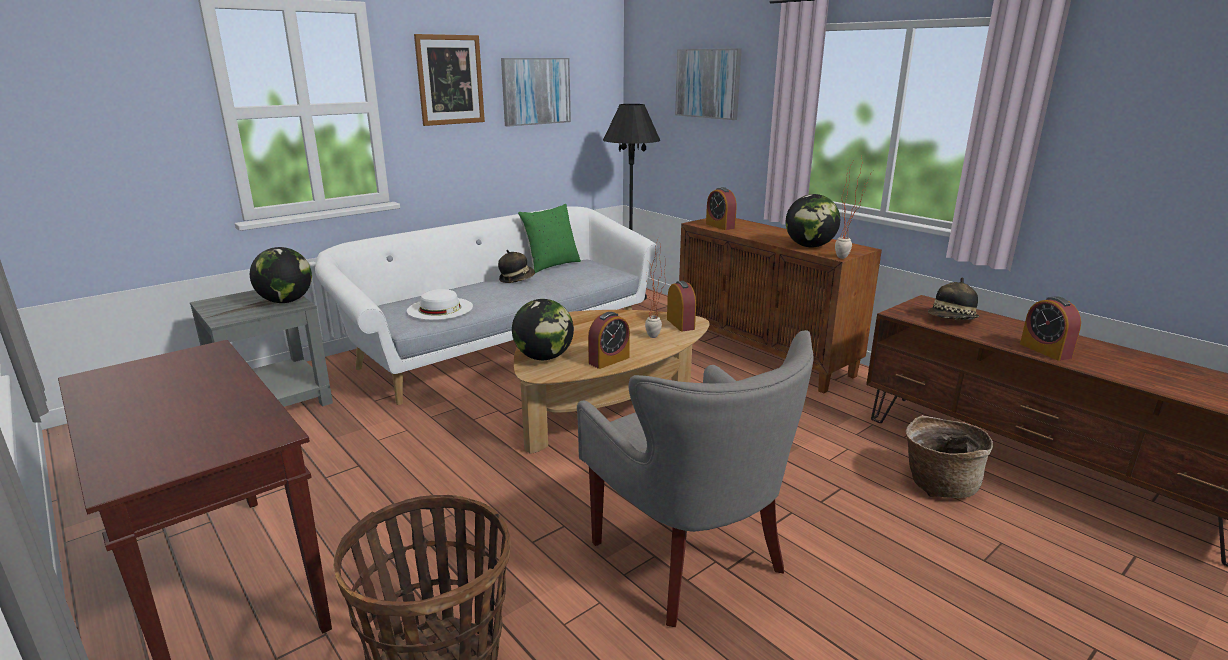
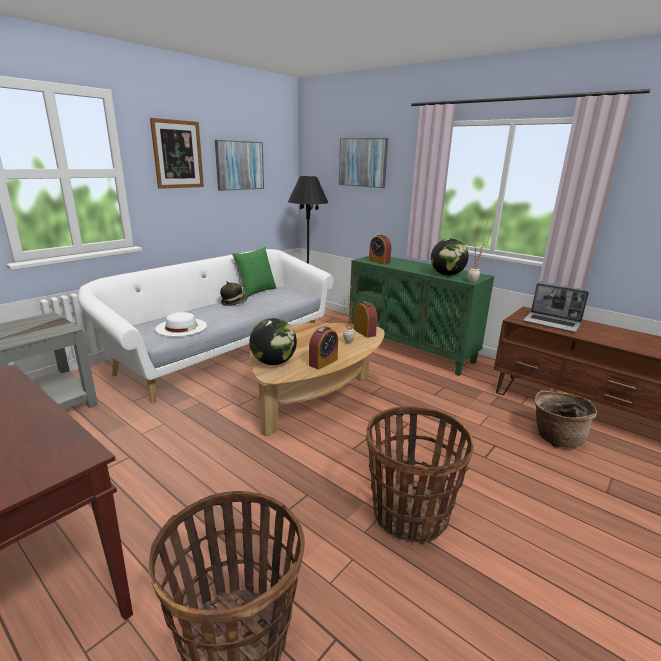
camera: 10 degrees left, 0 degrees up
(286, 301) = (56, 326): globe -> none
(689, 561) = (409, 515): grey armchair -> basket
(765, 355) = (411, 350): brown cabinet -> green cabinet
(952, 320) = (552, 323): hat -> laptop
(1045, 350) = (621, 342): alarm clock -> none

